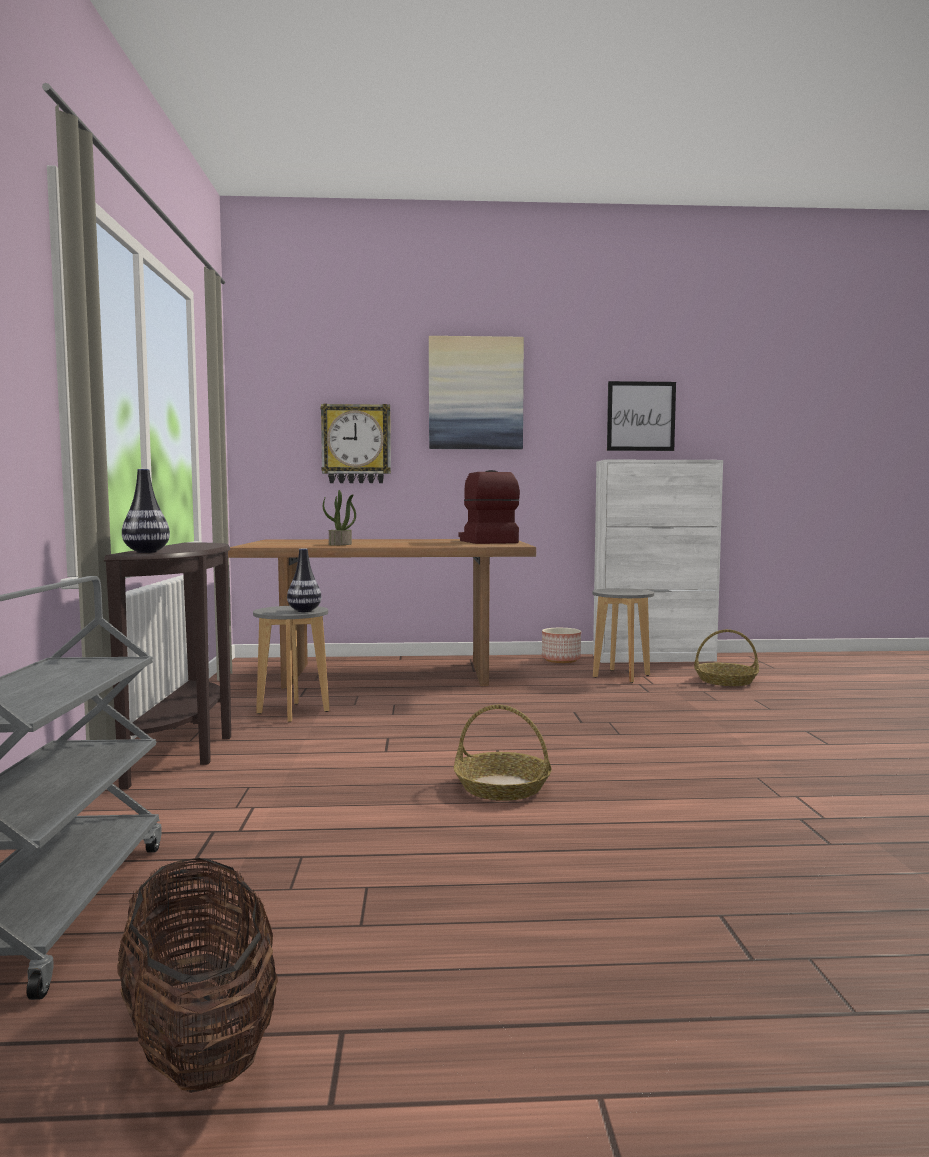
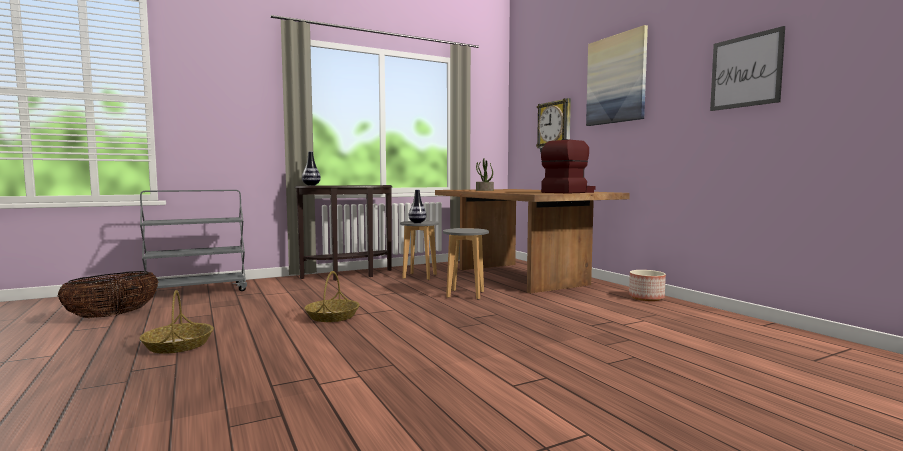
camera: 65 degrees right, 0 degrees up
(621, 676) = (627, 315): grey stool -> grey stool (465, 294)
(654, 658) = (727, 318): white cabinet -> none
(726, 681) = (689, 344): basket -> basket (178, 345)

